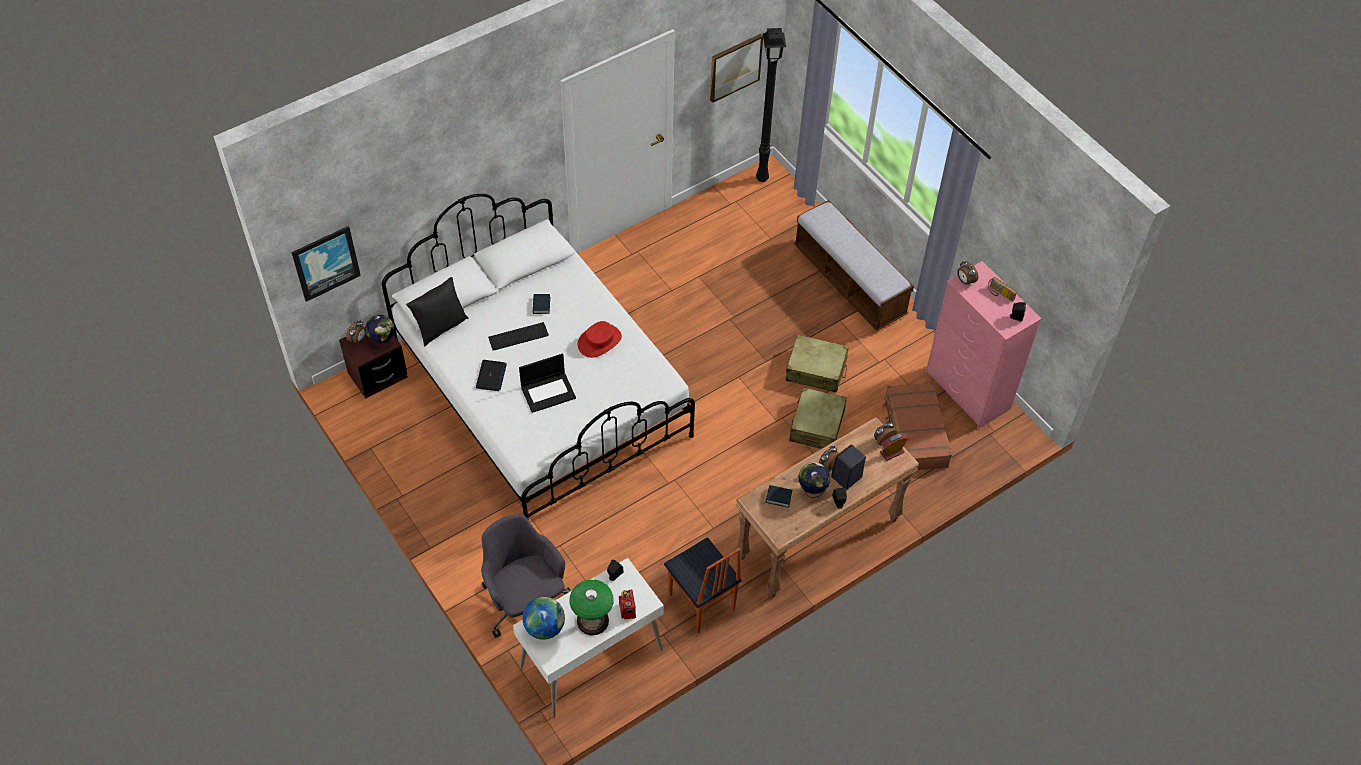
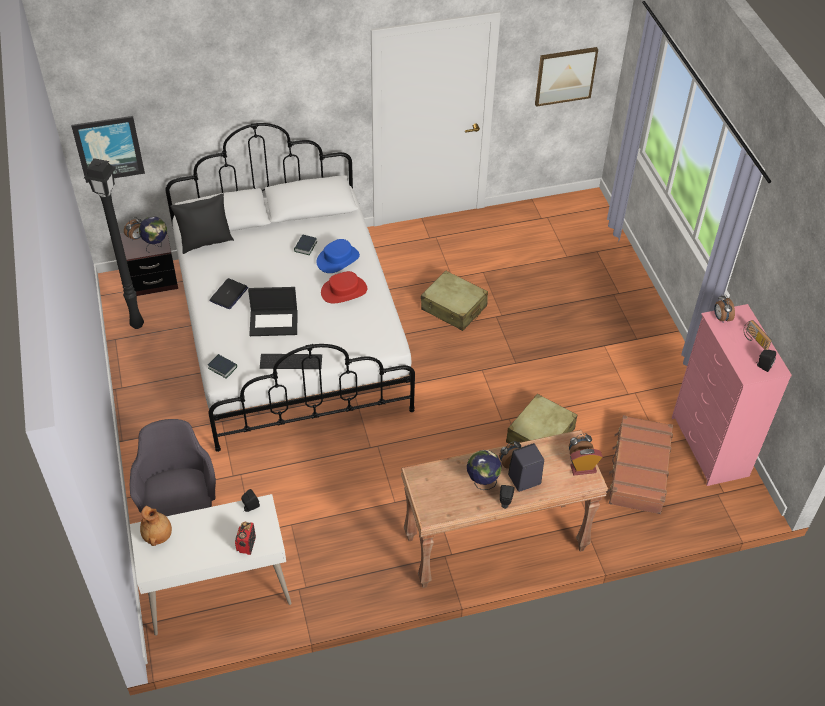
camera: 20 degrees right, 5 degrees down
(518, 335) = (272, 266): keyboard -> keyboard (291, 361)
(544, 627) = (158, 536): globe -> brown vase
(578, 310) = (338, 259): none -> blue hat
(593, 620) = (208, 544): table lamp -> none
(701, 603) = (349, 570): chair -> none
(762, 177) = (582, 203): black floor lamp -> black floor lamp (138, 324)
(778, 497) = (444, 478): book -> book (222, 368)
(816, 370) = (561, 384): beige suitcase -> beige suitcase (454, 308)
(849, 282) = (628, 314): bench -> none

